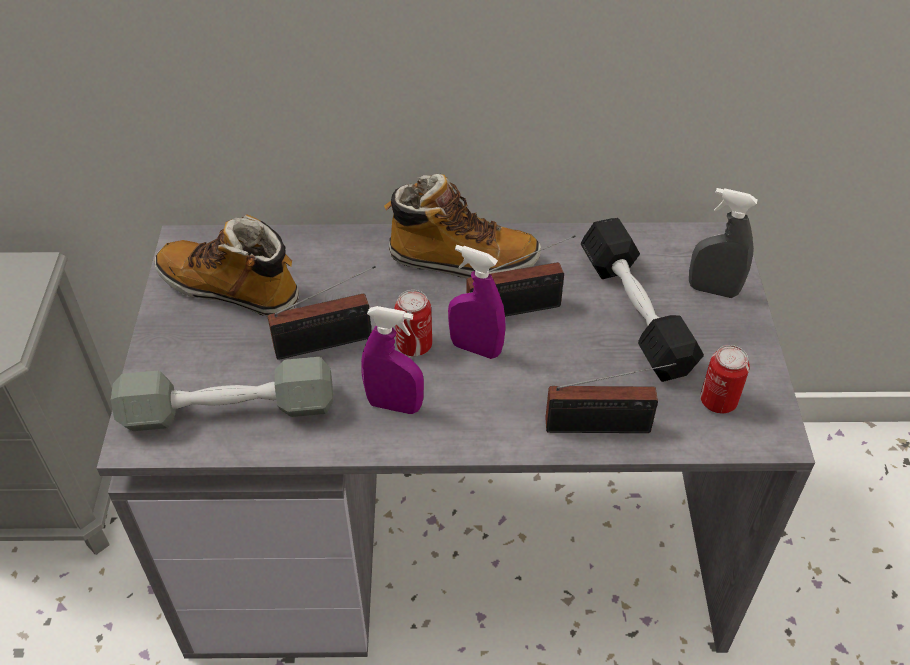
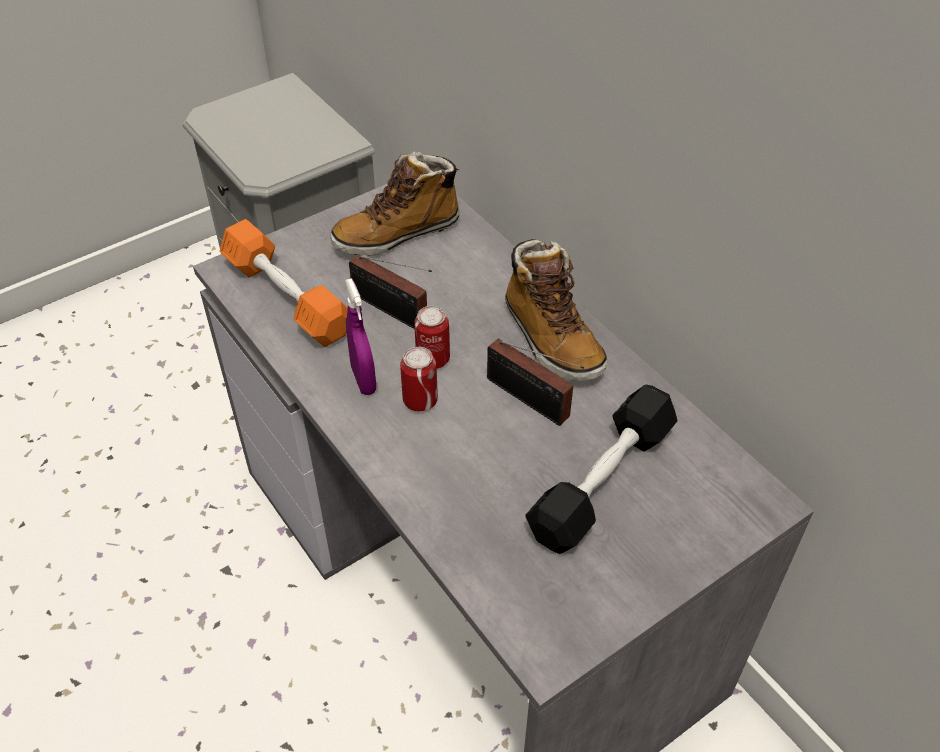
camera: 55 degrees right, 0 degrees up
(229, 411) = (287, 297): grey dumbbell -> orange dumbbell
(231, 289) = (397, 233): boot -> boot turned 105 degrees counterclockwise
(475, 348) = (462, 396): purple spray bottle -> none
(603, 427) = (449, 521): radio -> none
(713, 290) = (689, 527): grey spray bottle -> none
(718, 401) = (550, 592): can -> can (420, 400)

